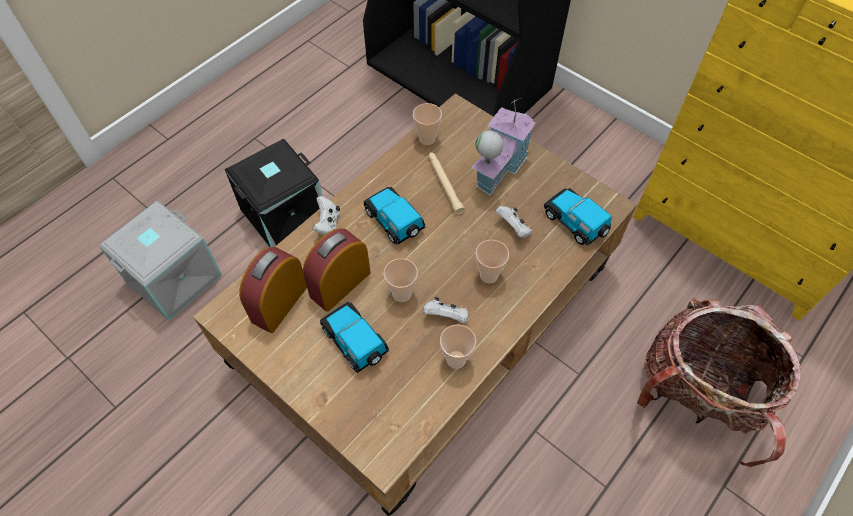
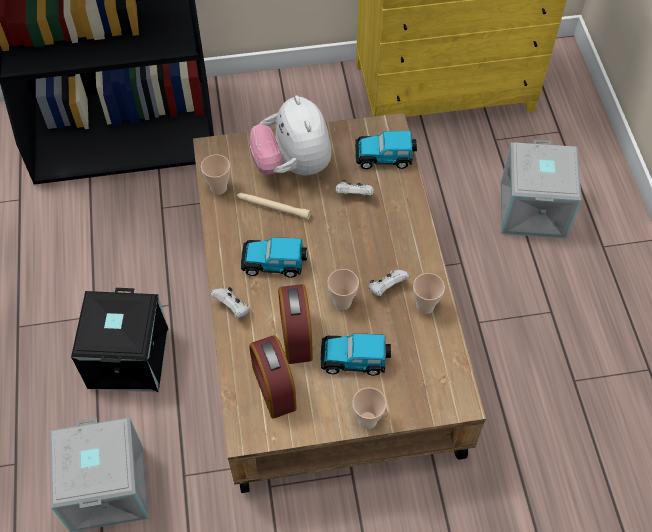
camera: 50 degrees left, 0 degrees up
(488, 275) = (377, 239): cup -> cup (367, 420)
(498, 168) = (292, 165): toy house -> plush toy
(696, 395) = (534, 210): backpack -> grey storage box

